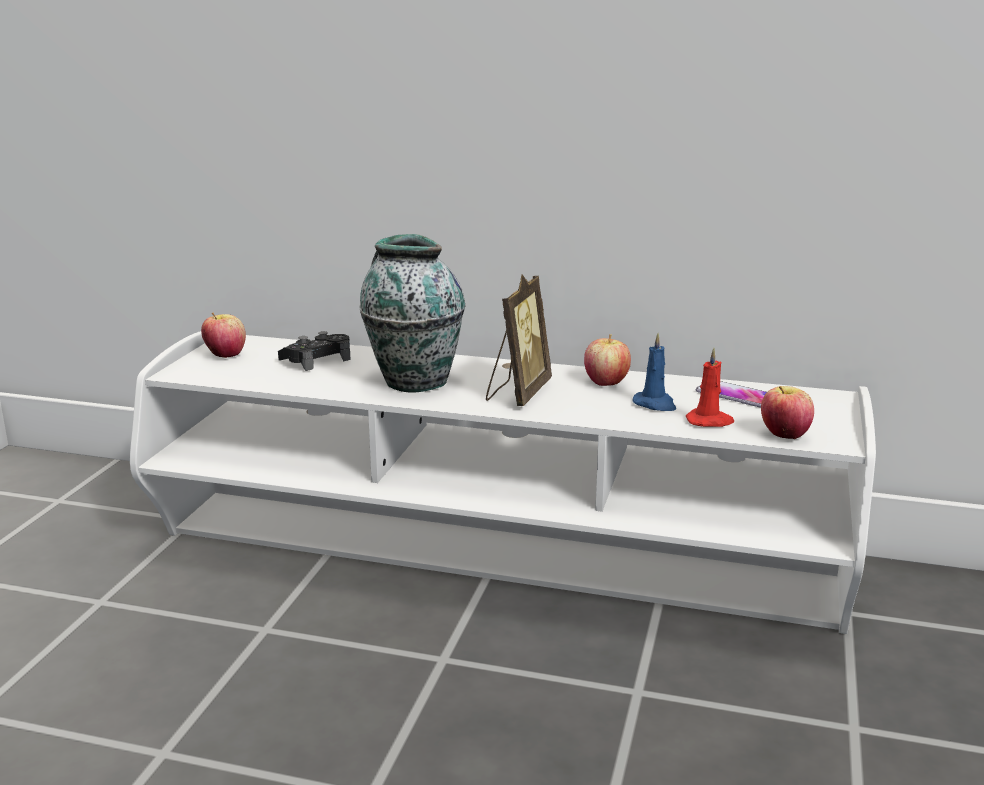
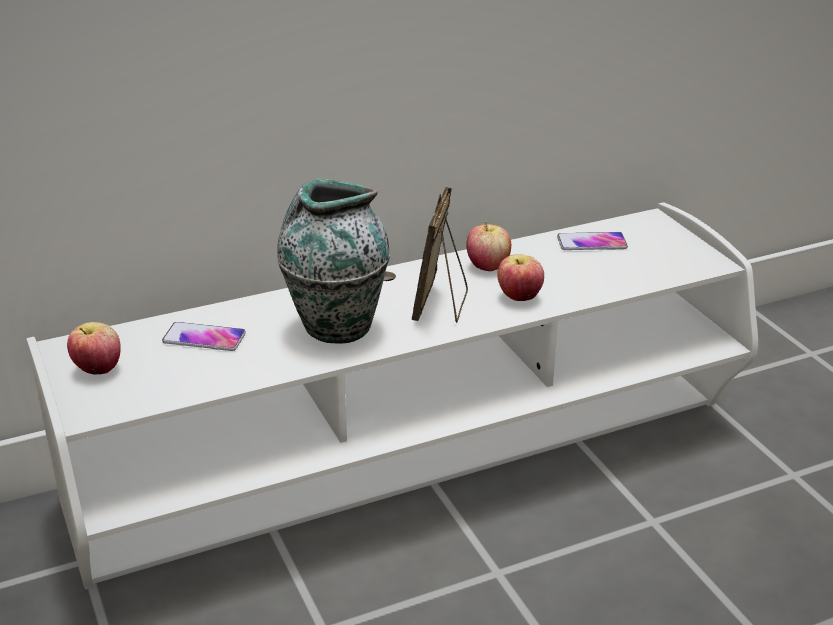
camera: 40 degrees left, 10 degrees up
(316, 360) = (204, 338): black game controller -> phone
(517, 393) = (441, 305): picture frame -> picture frame turned 150 degrees counterclockwise
(655, 404) = (555, 275): blue candle -> none
(710, 421) = (614, 276): red candle -> none
(784, 435) = (676, 270): apple -> apple (519, 297)

